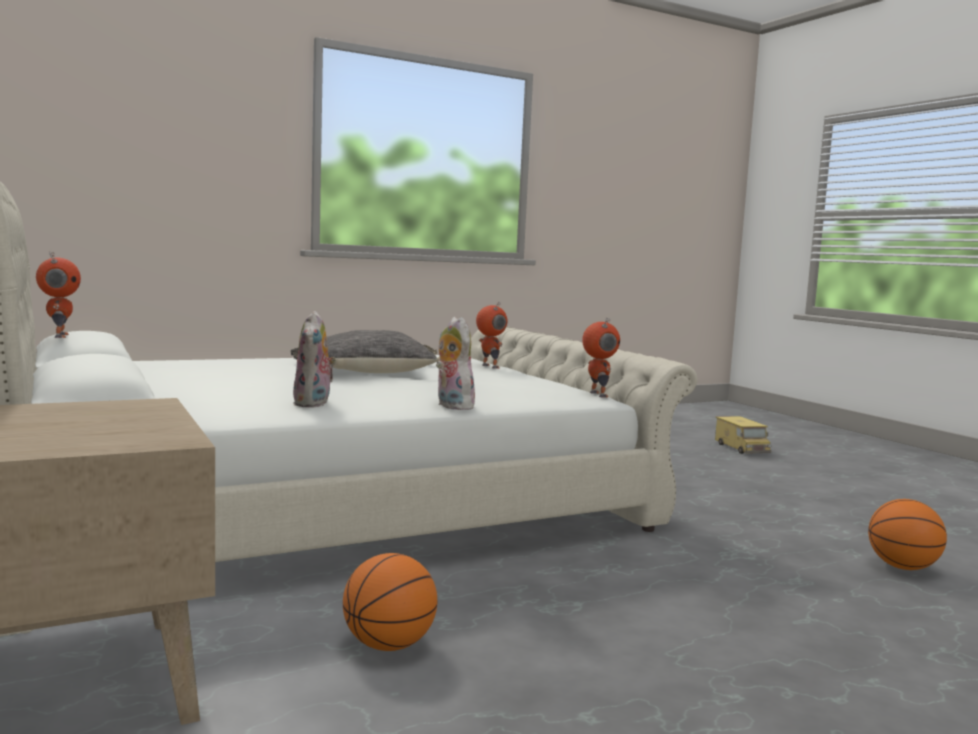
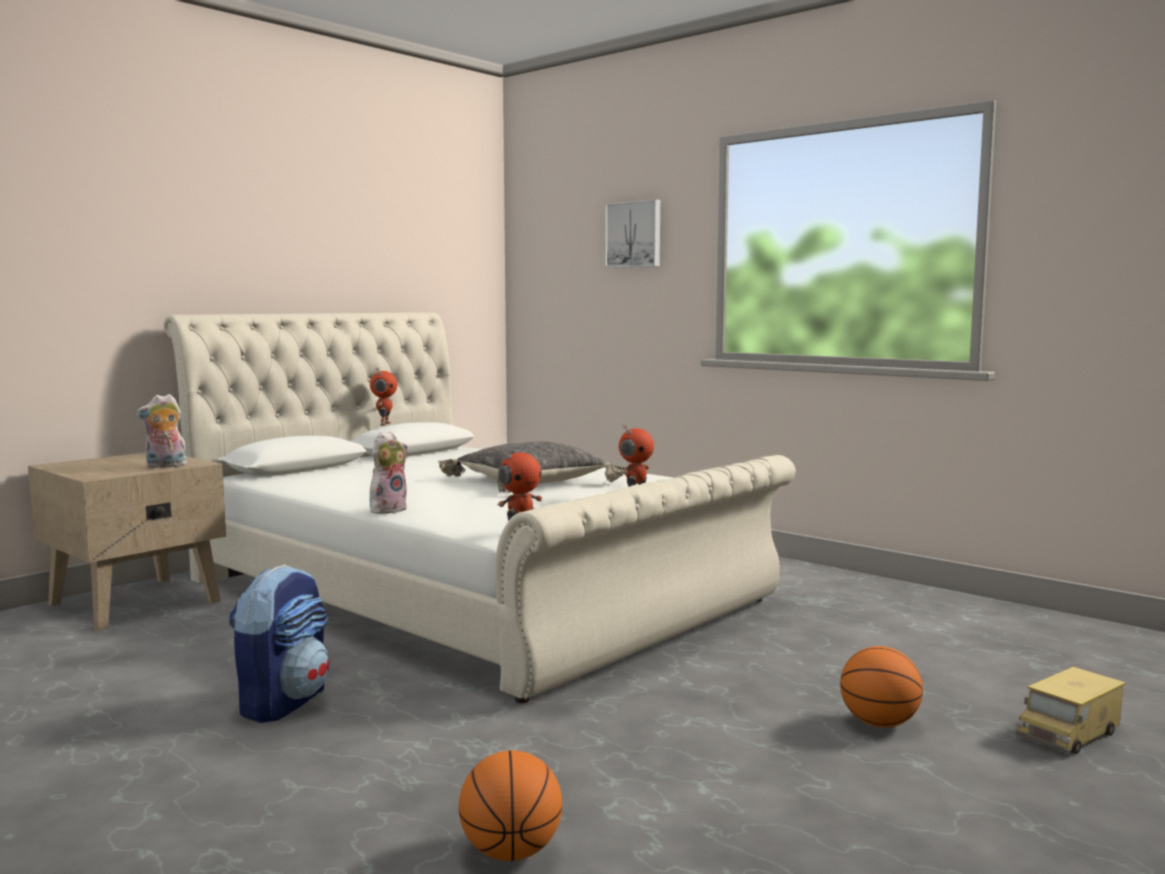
camera: 70 degrees right, 0 degrees up
(59, 336) = (384, 424): toy robot -> toy robot turned 45 degrees counterclockwise
(206, 113) = (634, 234): none -> picture
(314, 404) = (353, 489): plush toy -> plush toy (165, 466)
(389, 645) = (197, 649): basketball -> basketball (879, 723)
(610, 610) = (283, 702): none -> backpack

